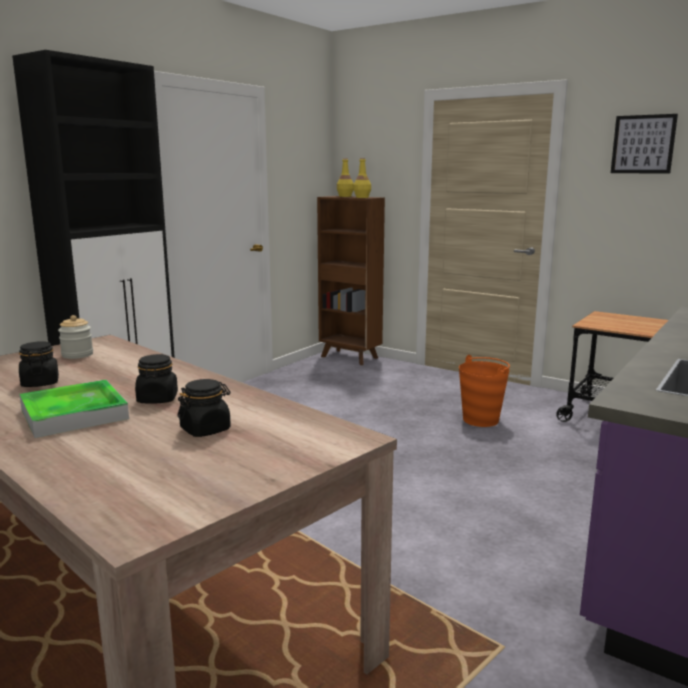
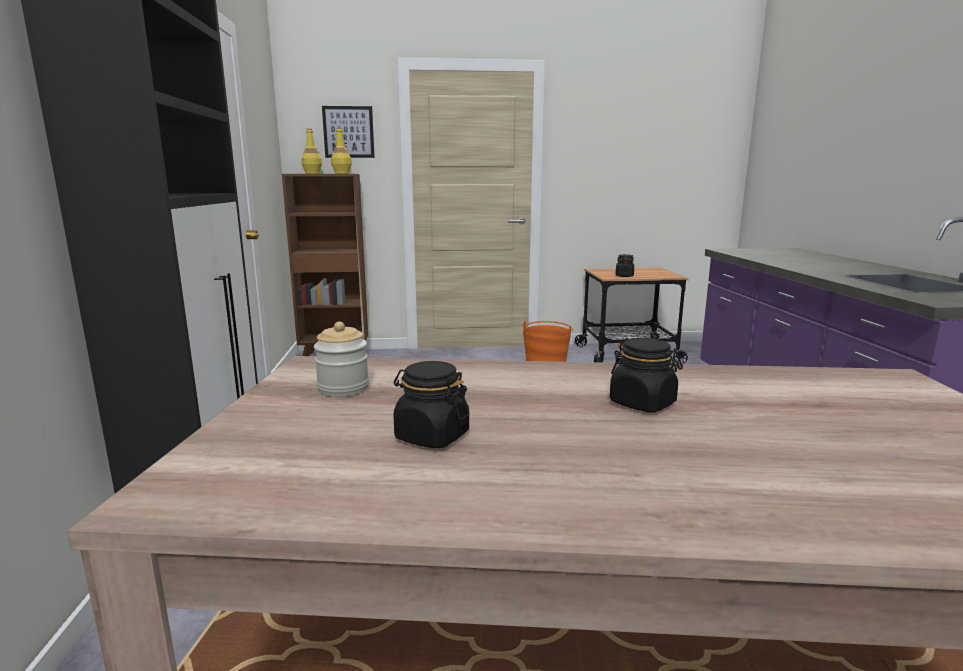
camera: 40 degrees left, 0 degrees up
(74, 414) = (632, 454): tray -> none
(205, 429) = (802, 414): black jar -> black jar (624, 276)
(643, 144) = (611, 122): picture -> picture (348, 132)

